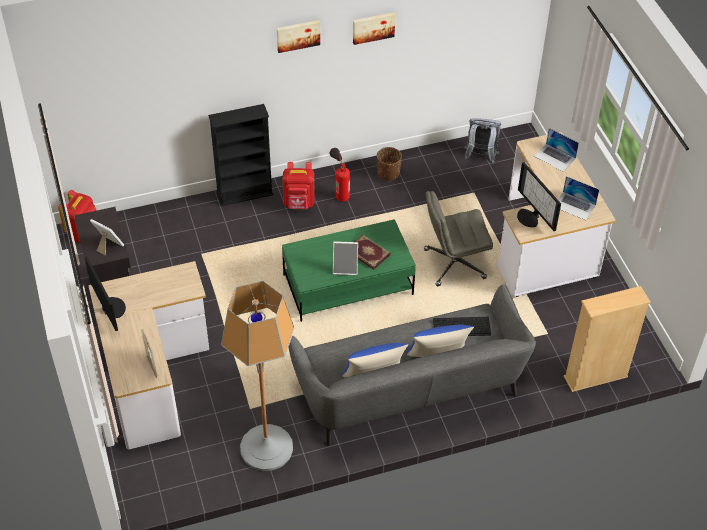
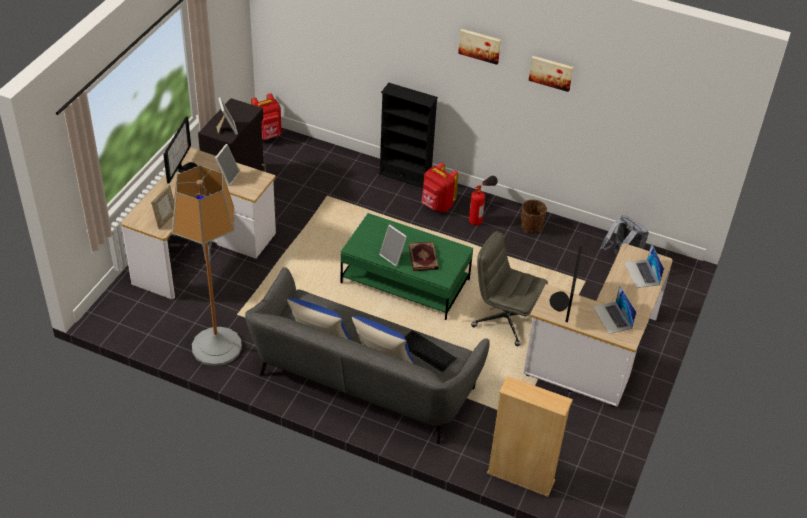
camera: 40 degrees right, 5 degrees down
(156, 290) = (227, 177): none -> picture frame

